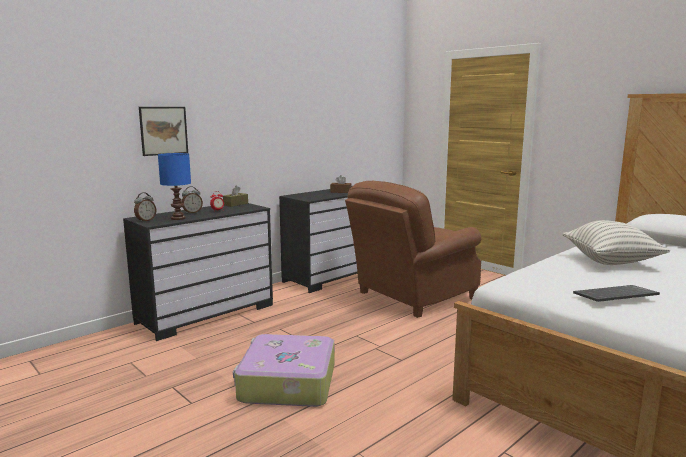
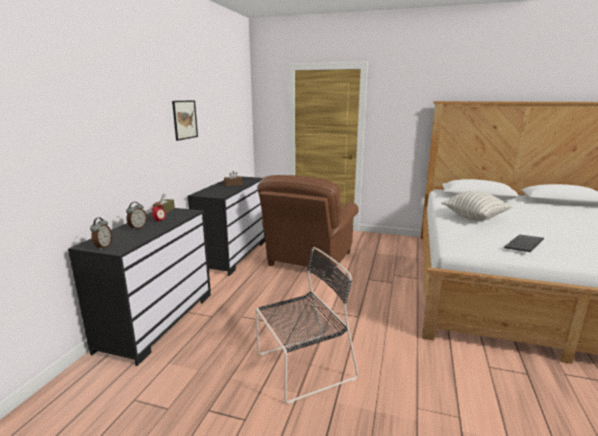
camera: 30 degrees left, 5 degrees up
(163, 130) = (92, 146): picture -> picture (185, 119)
(177, 218) = (135, 238): blue table lamp -> none
(286, 383) = (302, 367): suitcase -> black chair

